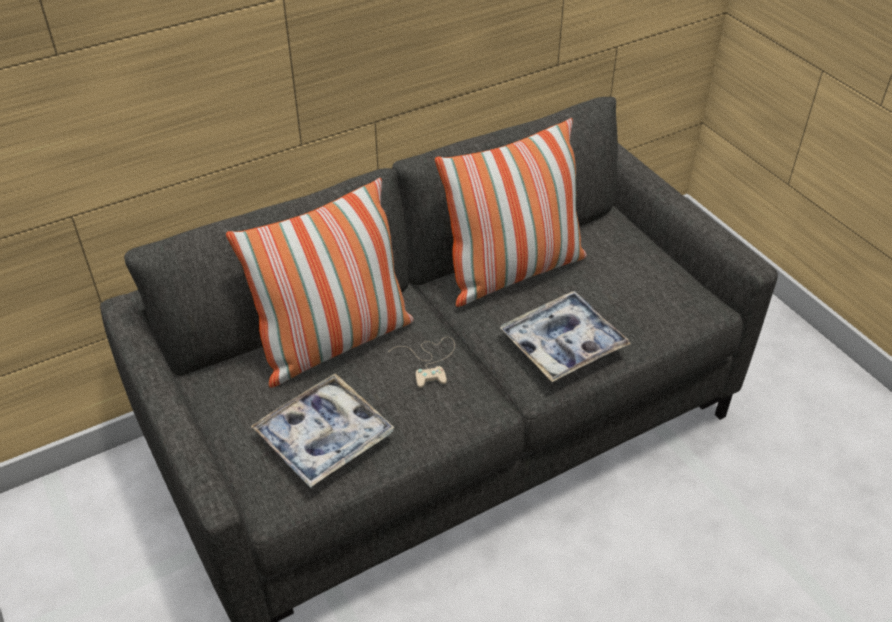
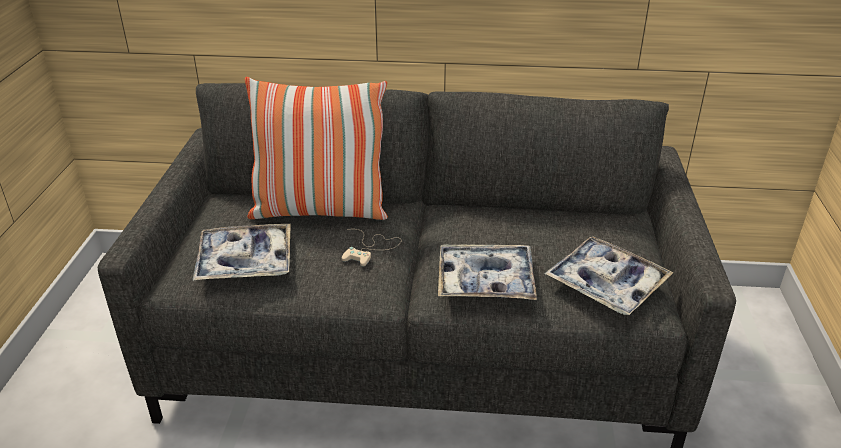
camera: 35 degrees right, 10 degrees down
(513, 271) = (501, 219): pillow -> none
(657, 298) = (606, 284): none -> tray

